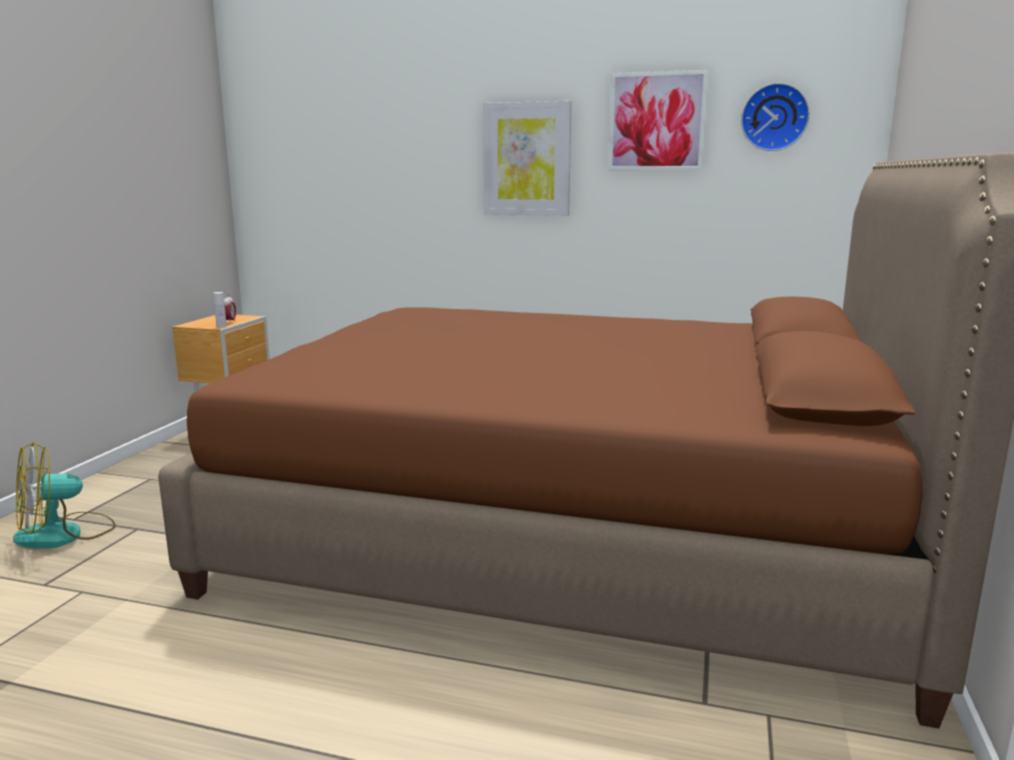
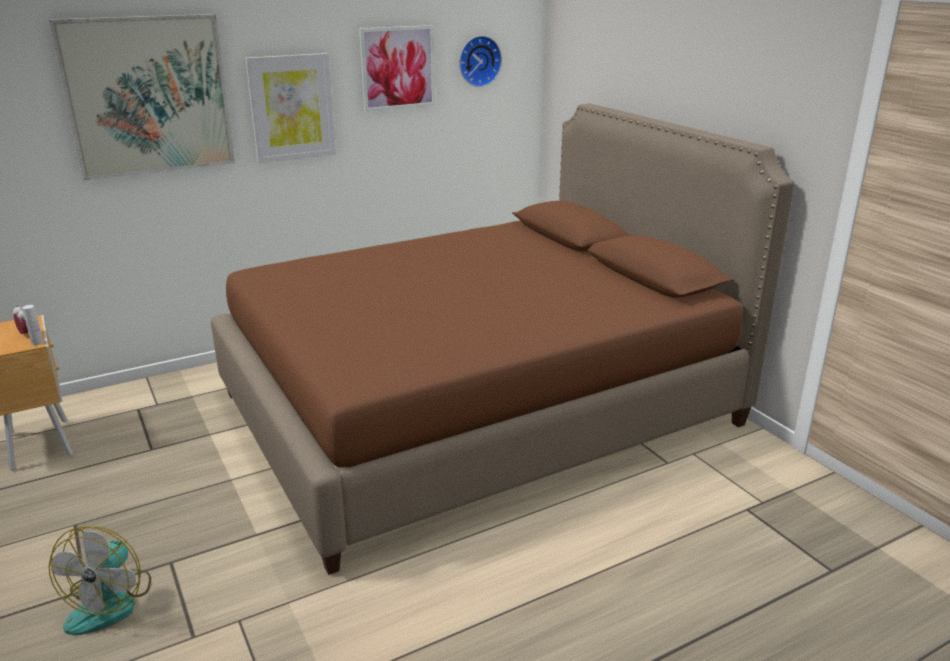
camera: 45 degrees left, 10 degrees up
(394, 137) = (148, 96): none -> picture

